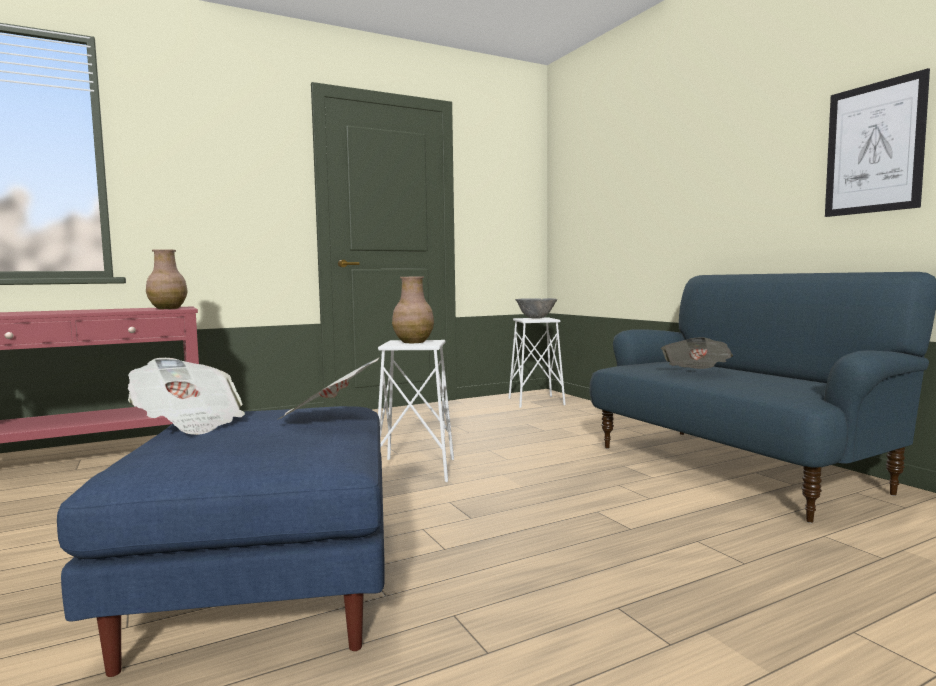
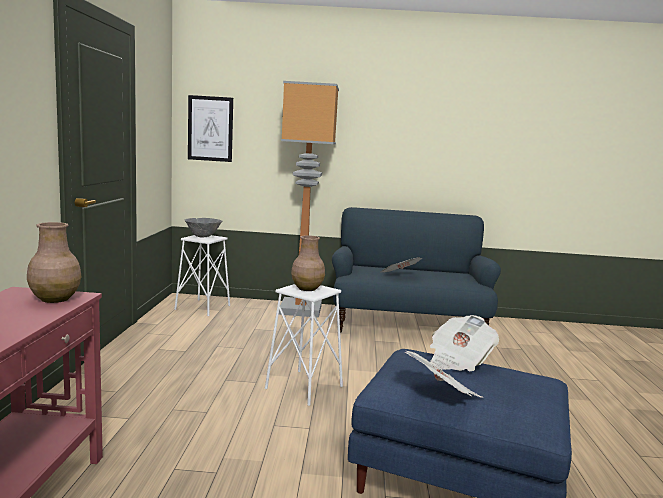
camera: 60 degrees left, 5 degrees up
(631, 422) = (301, 309): none -> floor lamp
(874, 148) = (454, 151): picture -> picture (210, 128)

